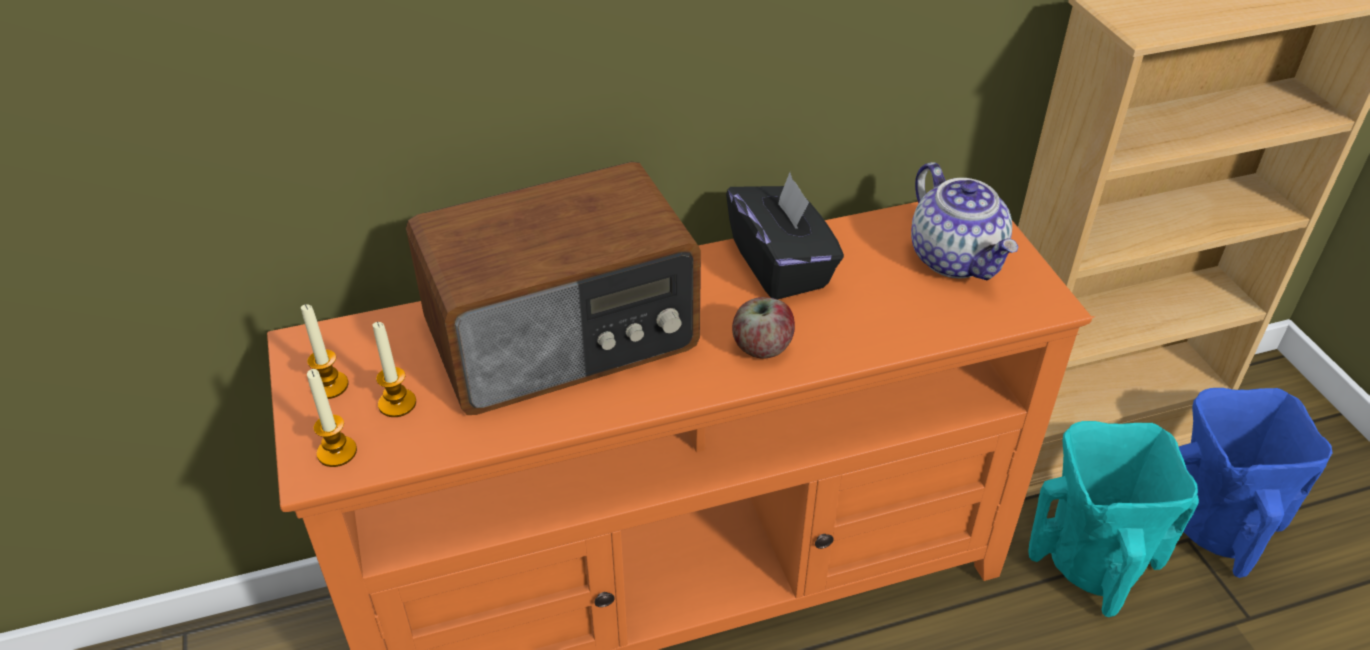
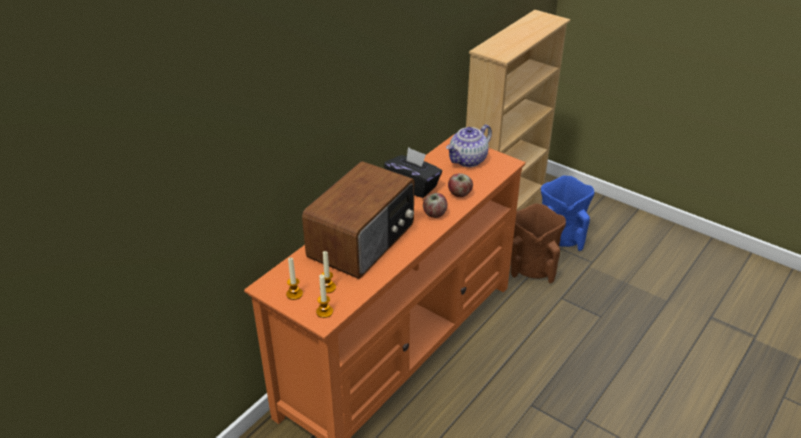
camera: 35 degrees left, 5 degrees down
(861, 326) = (459, 194): none -> apple
(957, 258) = (468, 160): teapot -> teapot turned 105 degrees clockwise
(1092, 559) = (532, 268): turquoise vase -> brown vase

